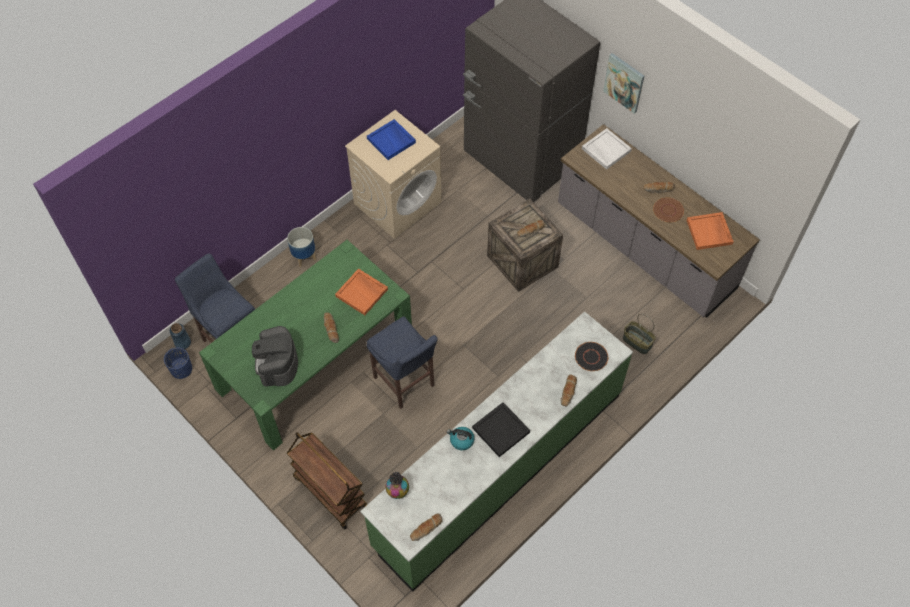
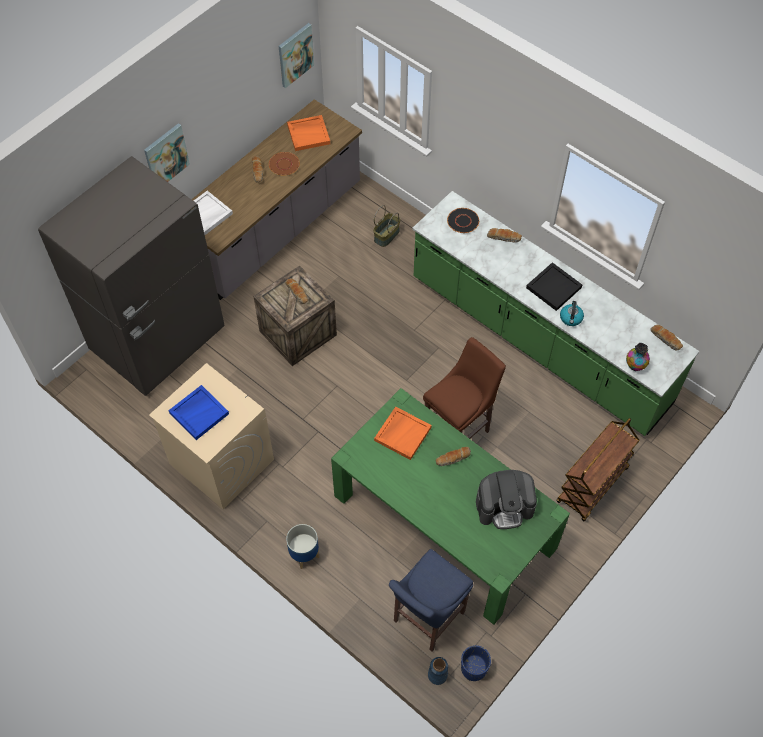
camera: 95 degrees left, 0 degrees up
(405, 383) = (459, 429): blue stool -> brown stool
(763, 182) = (295, 55): none -> picture

